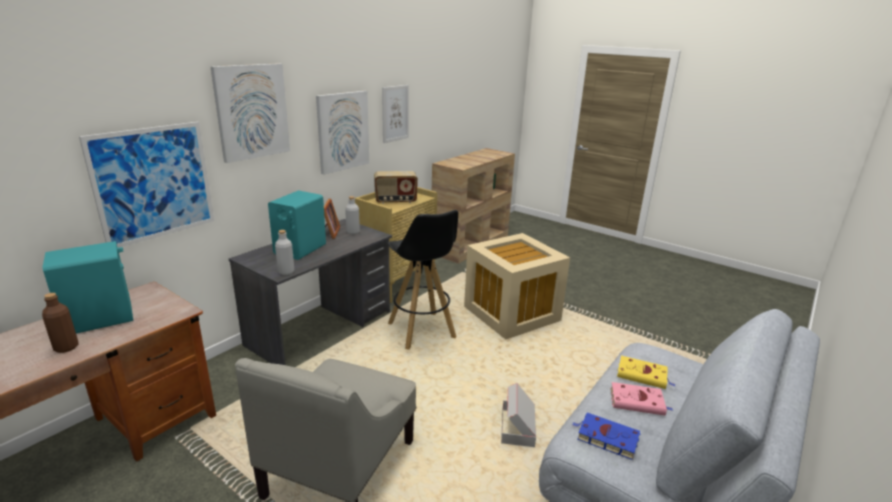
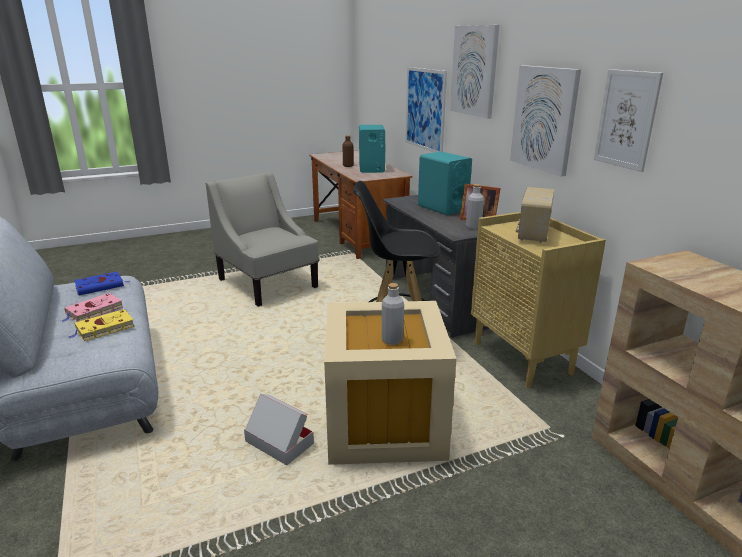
camera: 120 degrees right, 0 degrees up
(286, 272) = (397, 201): grey bottle -> grey bottle (392, 340)
(517, 428) = (210, 349): cardboard box -> cardboard box (279, 443)

